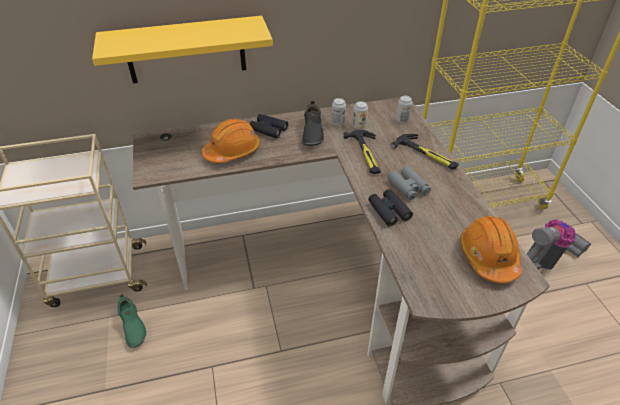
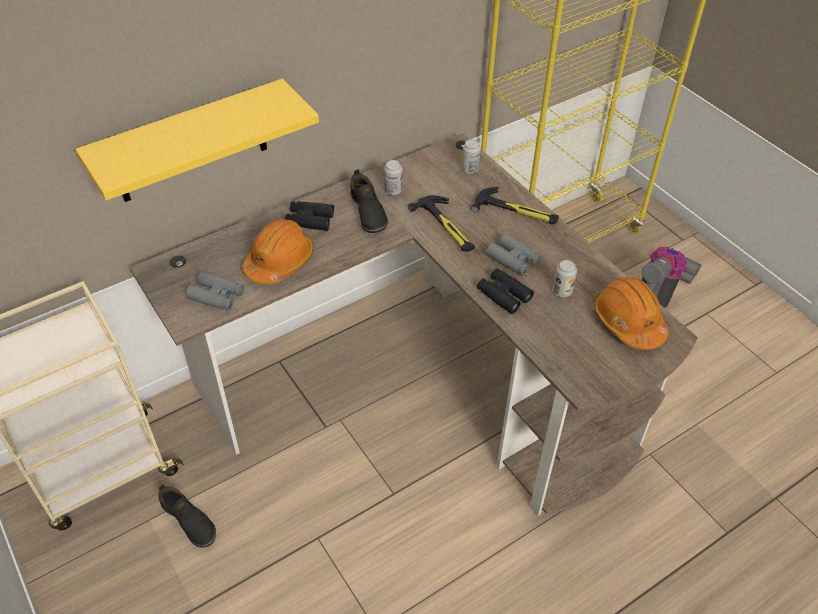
camera: 20 degrees left, 5 degrees up
(132, 326) = (188, 521): green shoe -> black shoe
(177, 163) = (216, 296): none -> grey binoculars
(359, 126) = (421, 189): can -> can (562, 291)

